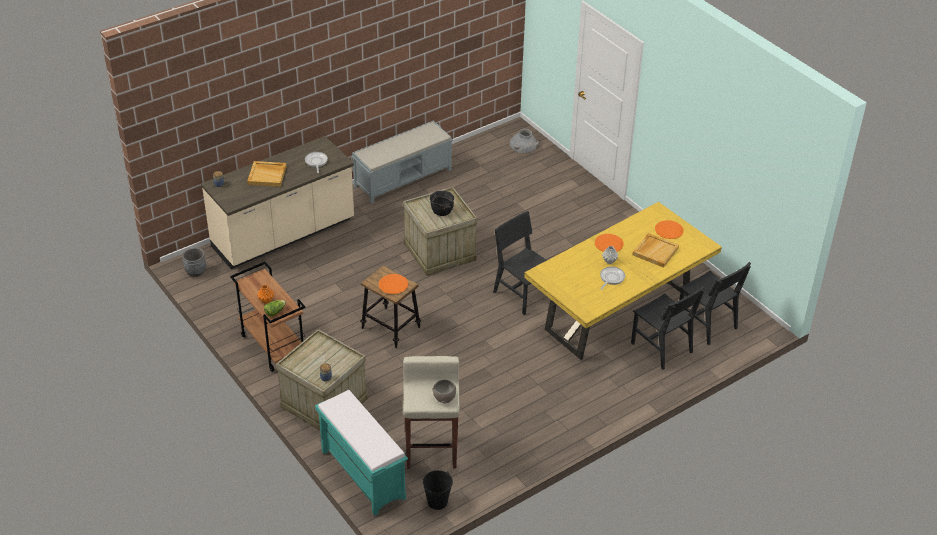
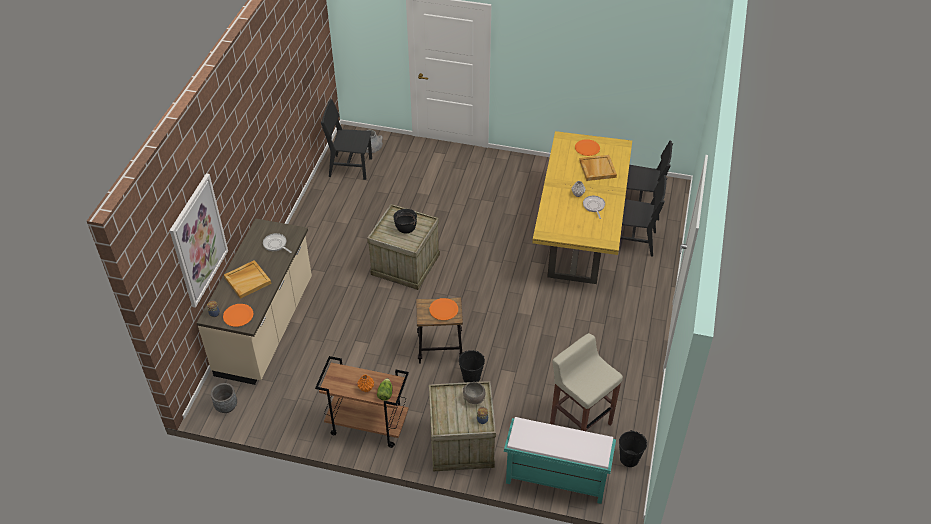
camera: 40 degrees left, 5 degrees up
(232, 114) = (198, 240): none -> picture
(389, 363) = (471, 377): none -> black bucket
(403, 178) = (308, 222): grey bench -> none
(444, 397) = (602, 372): grey bowl -> grey bowl (474, 398)
(522, 294) = (502, 260): black chair -> black chair (350, 167)
(608, 244) = (562, 182): orange plate -> orange plate (238, 316)

